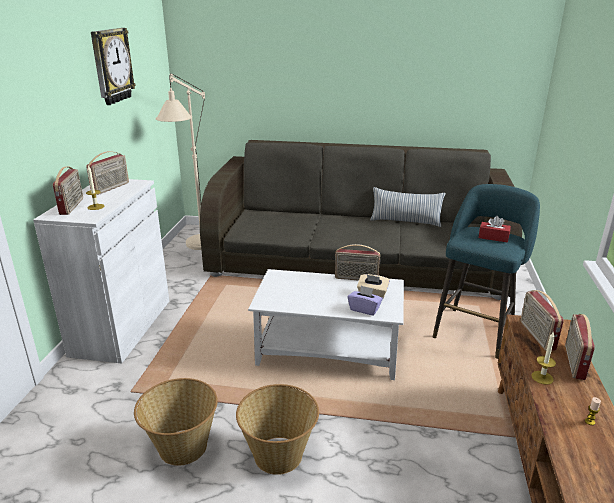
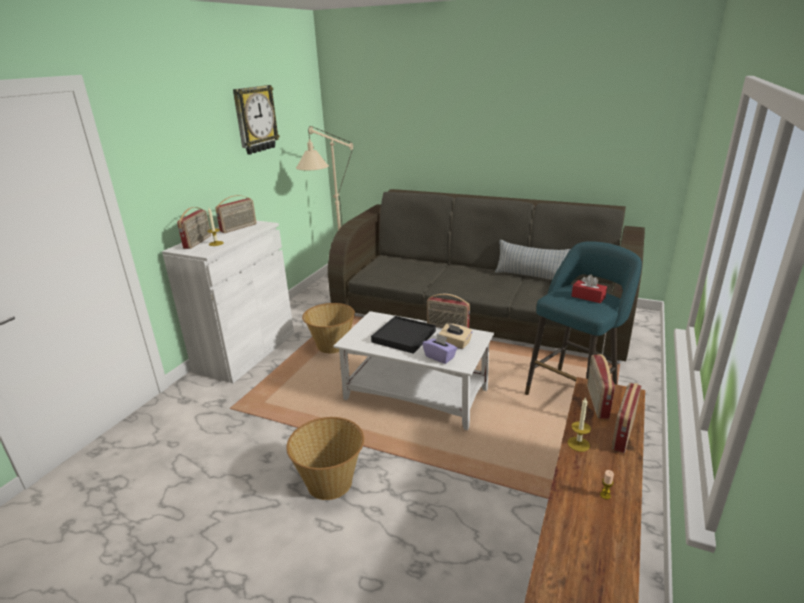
camera: 15 degrees right, 0 degrees up
(182, 447) = (251, 462): basket -> basket (332, 346)
(317, 292) = (404, 336): none -> black tray

